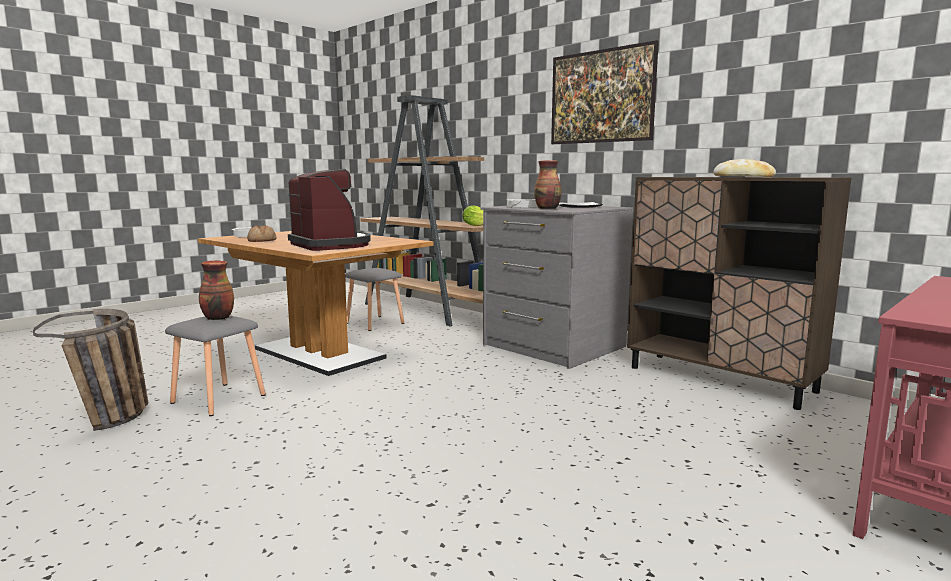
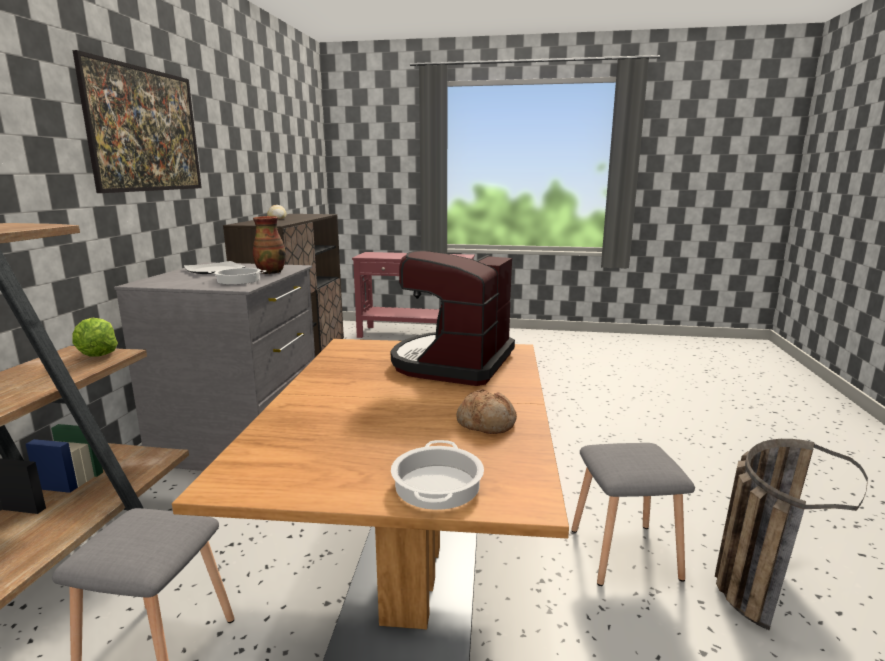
camera: 125 degrees left, 5 degrees up
(217, 318) = (626, 456): vase -> none

